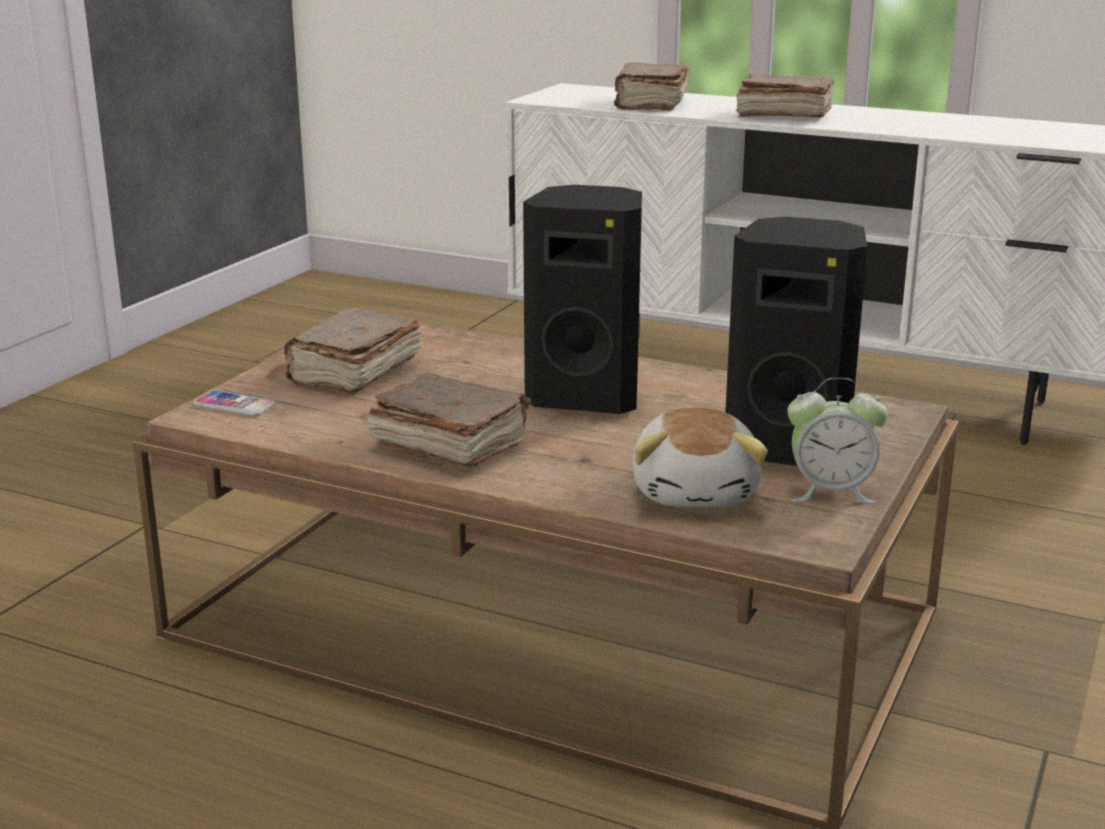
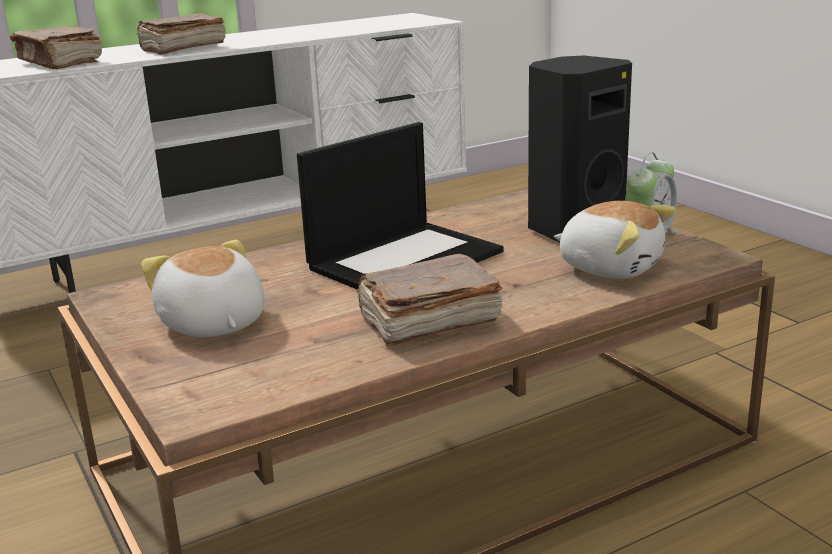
camera: 55 degrees left, 0 degrees up
(234, 405) = (198, 391): phone -> none
(353, 373) = (212, 324): brown book -> plush toy
(586, 398) = (405, 259): black speaker -> laptop

